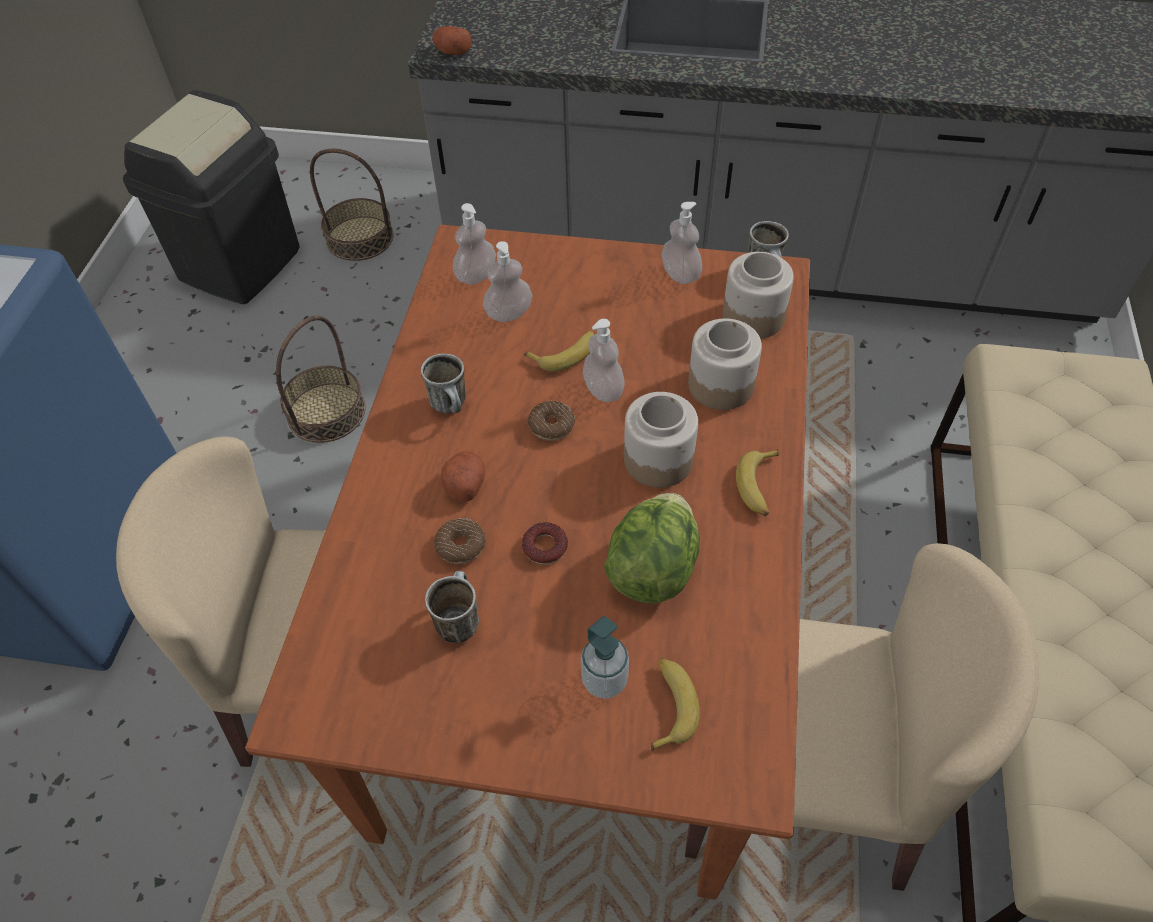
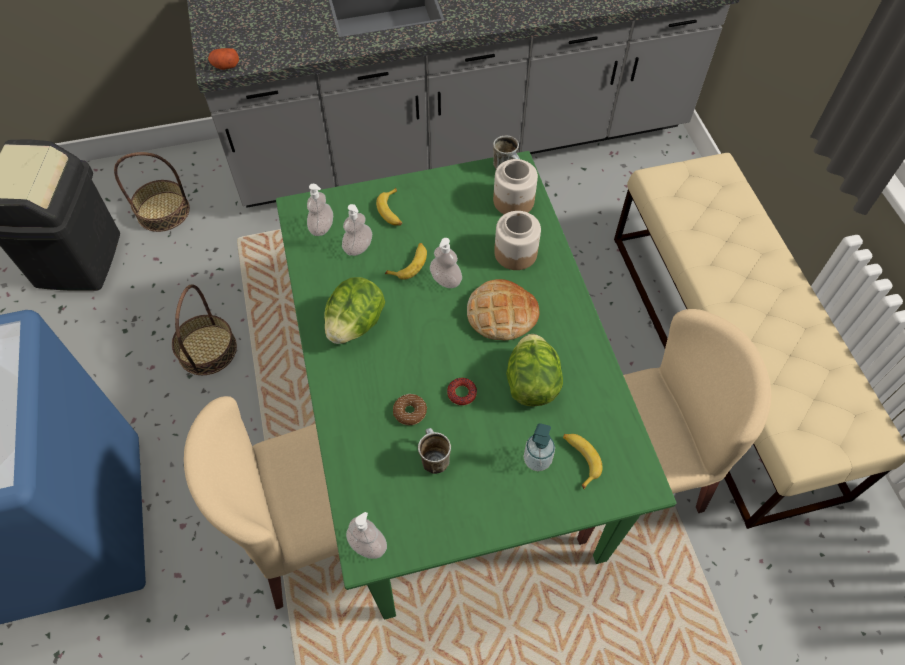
camera: 25 degrees left, 5 degrees up
(452, 407) = (355, 324): mug -> lettuce
(464, 484) = (391, 372): potato -> none
(551, 425) = (425, 315): donut -> none
(580, 617) = (450, 426): brown dining table -> green dining table
(658, 459) = (501, 314): jar -> bread
(680, 274) = (455, 186): soap dispenser -> soap dispenser (368, 545)
(759, 487) = (568, 310): banana -> banana (392, 211)

